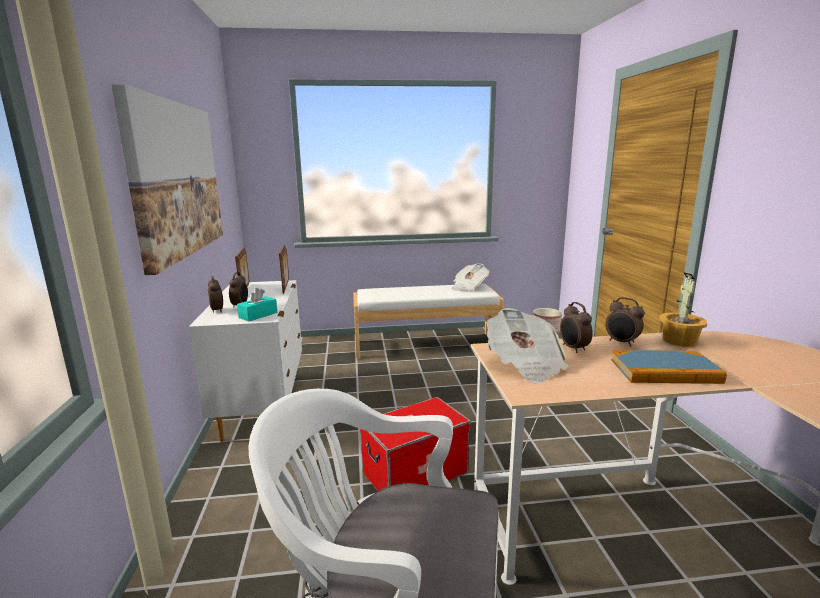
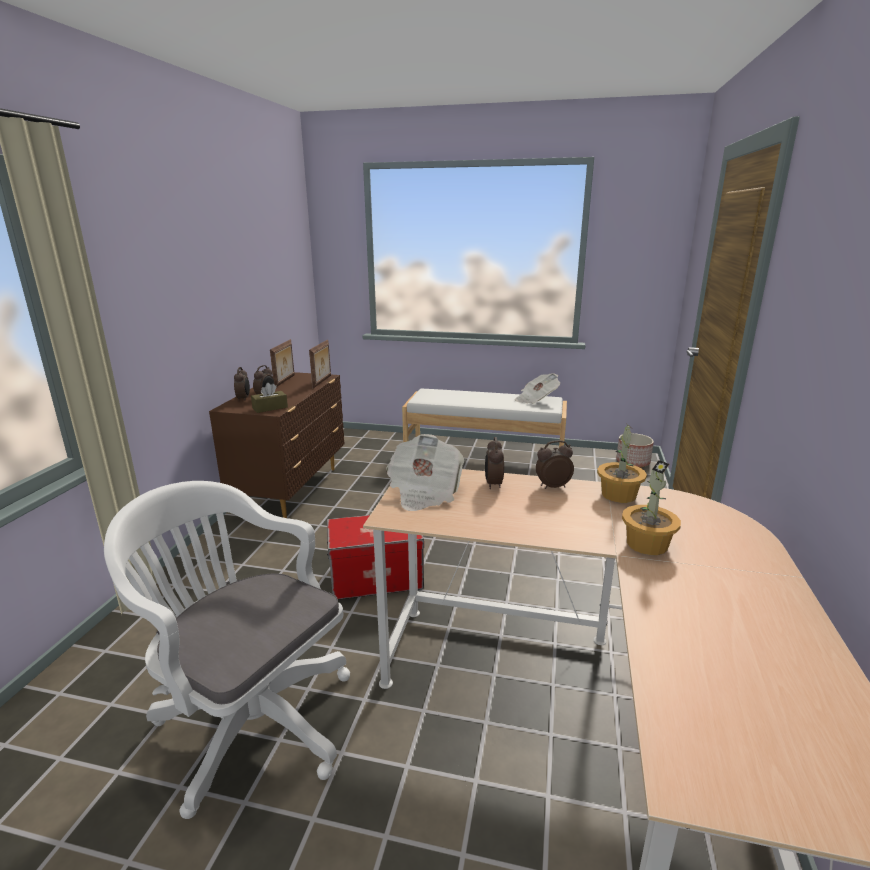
camera: 20 degrees right, 5 degrees up
(176, 179) = (211, 278): picture -> none
(258, 315) = (270, 408): turquoise tissue box -> brown tissue box
(263, 404) = (292, 490): white dresser -> brown dresser
(621, 342) = (552, 486): alarm clock -> alarm clock turned 105 degrees clockwise
(664, 371) = (549, 522): book -> none
(759, 374) = (647, 544): none -> potted plant

